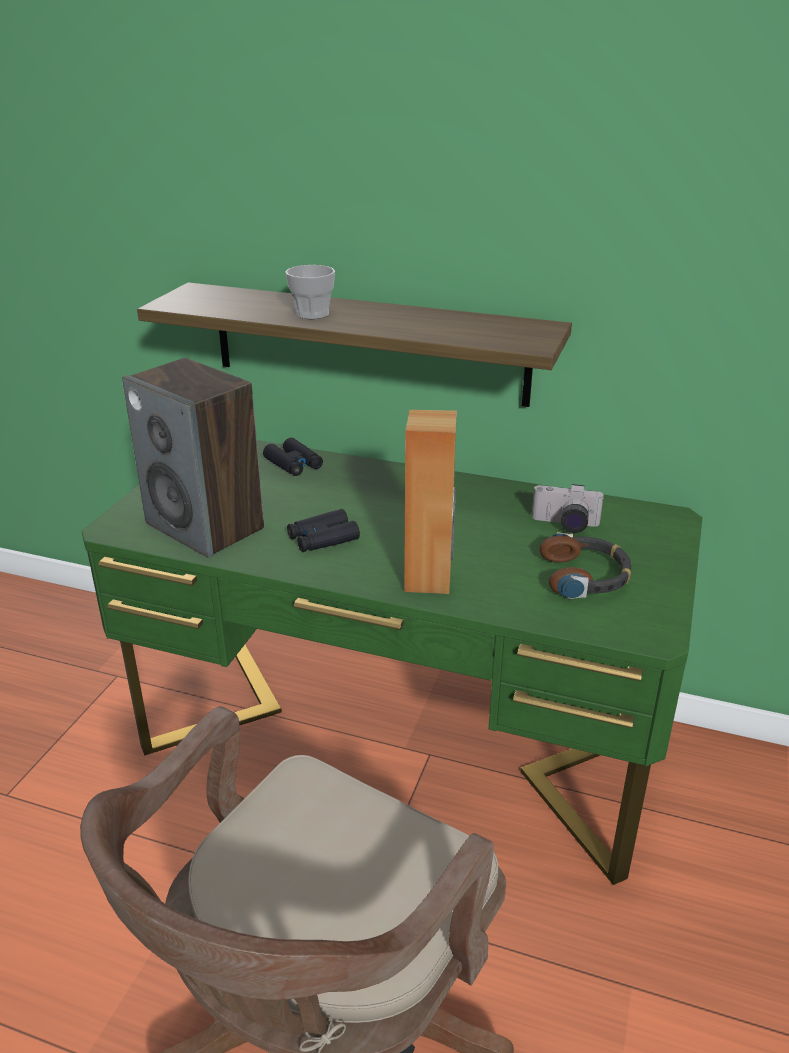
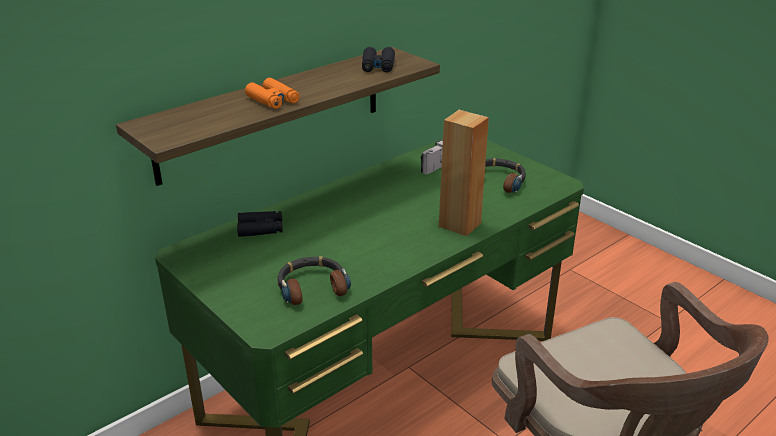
camera: 60 degrees left, 0 degrees up
(206, 526) = (312, 287): speaker -> headphones
(312, 314) = (273, 100): cup -> orange binoculars
(323, 539) = (378, 245): black binoculars -> black binoculars (378, 66)

